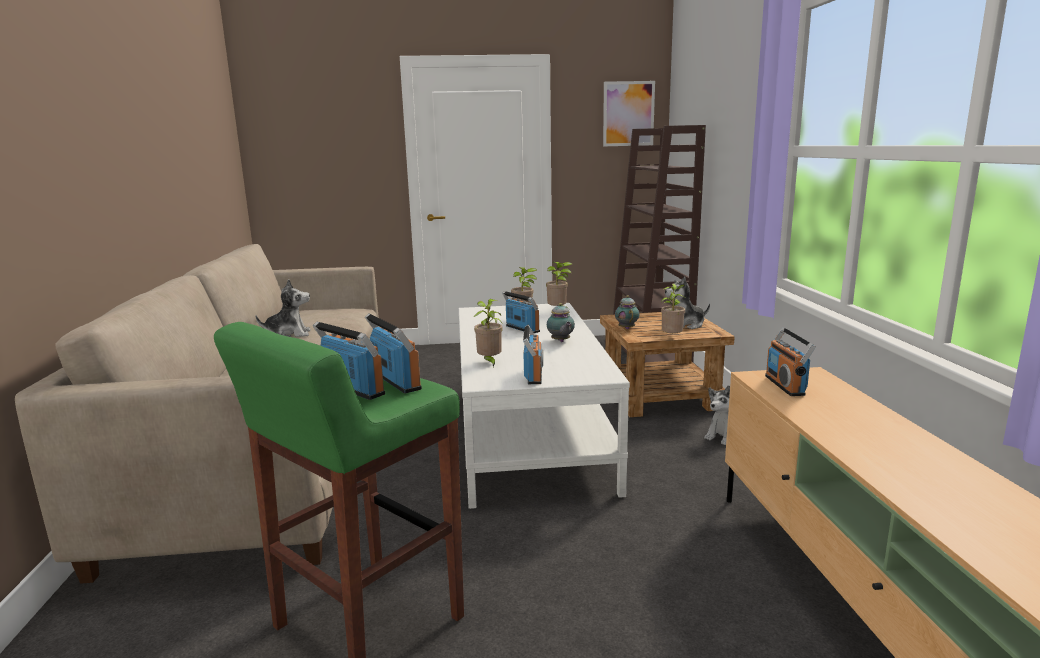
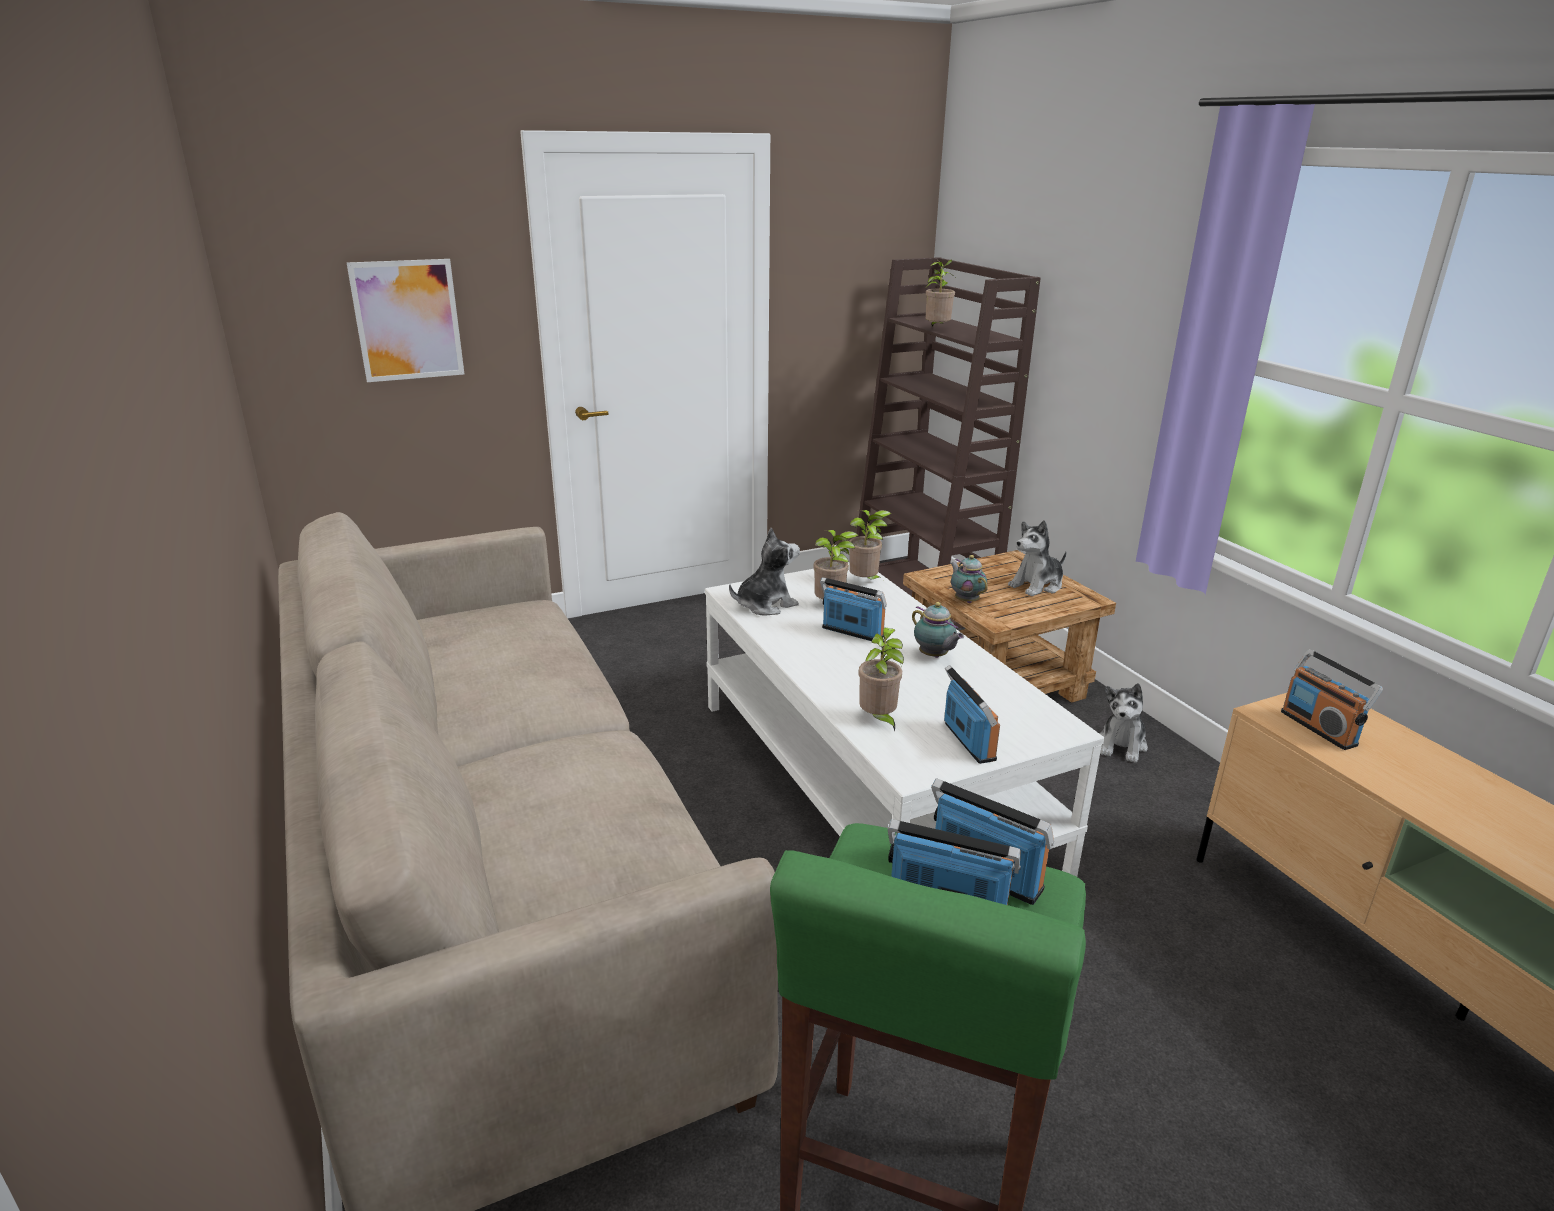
camera: 20 degrees left, 10 degrees up
(289, 334) = (489, 694): plush toy -> plush toy (765, 605)
(628, 114) = (881, 232): picture -> picture (407, 320)
(672, 338) = (1043, 616): potted plant -> potted plant (937, 330)

